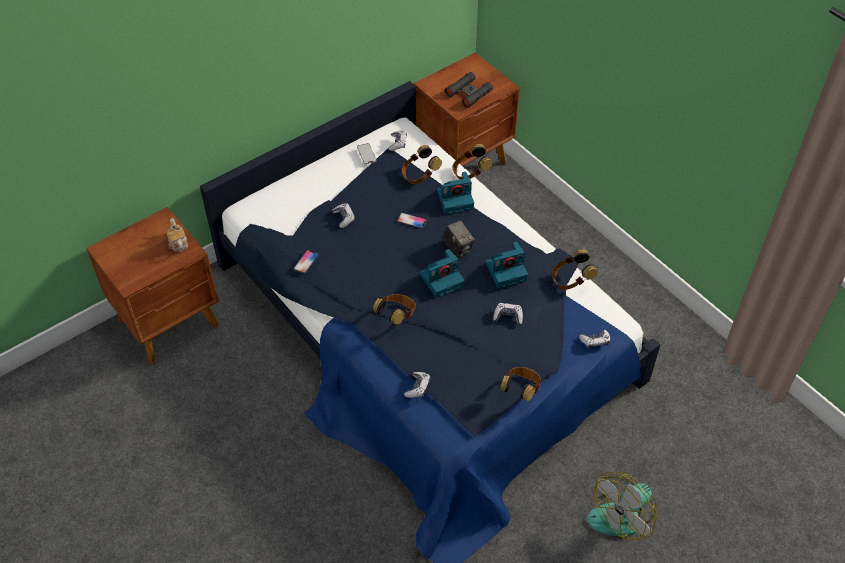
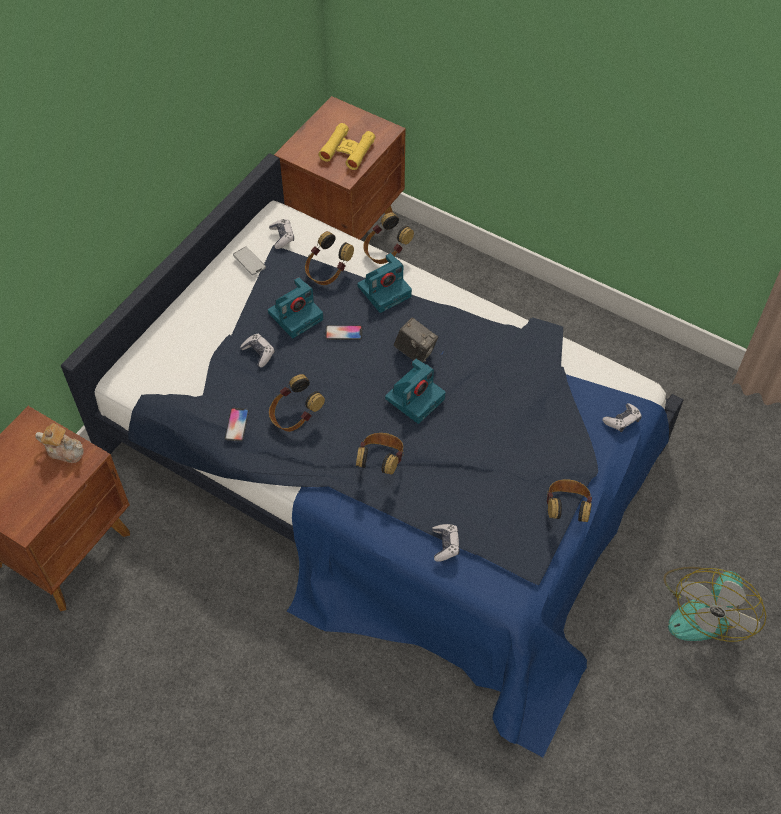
camera: 20 degrees left, 5 degrees up
(178, 243) = (64, 451): teapot -> teapot turned 150 degrees clockwise
(468, 93) = (347, 151): black binoculars -> yellow binoculars
(507, 271) = (486, 364): camera -> camera (296, 315)
(508, 316) = (512, 421): game controller -> none
(571, 280) = (564, 354): headphones -> headphones (295, 416)

